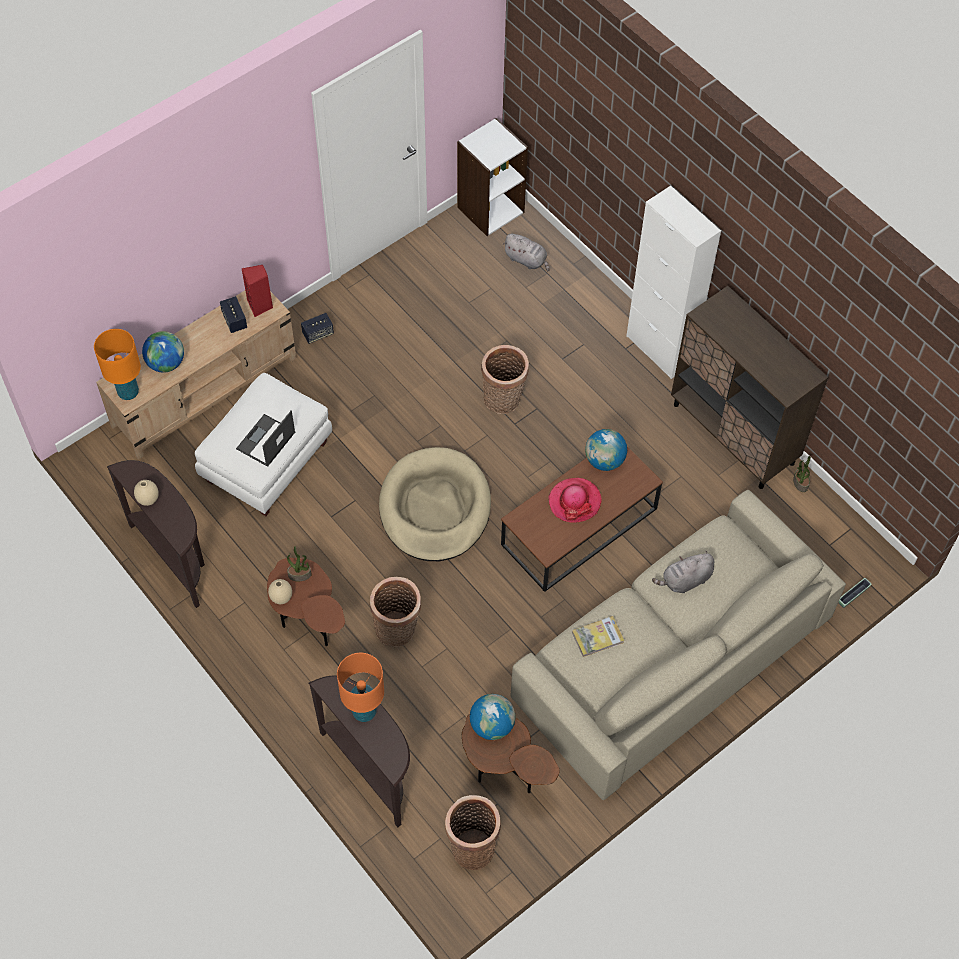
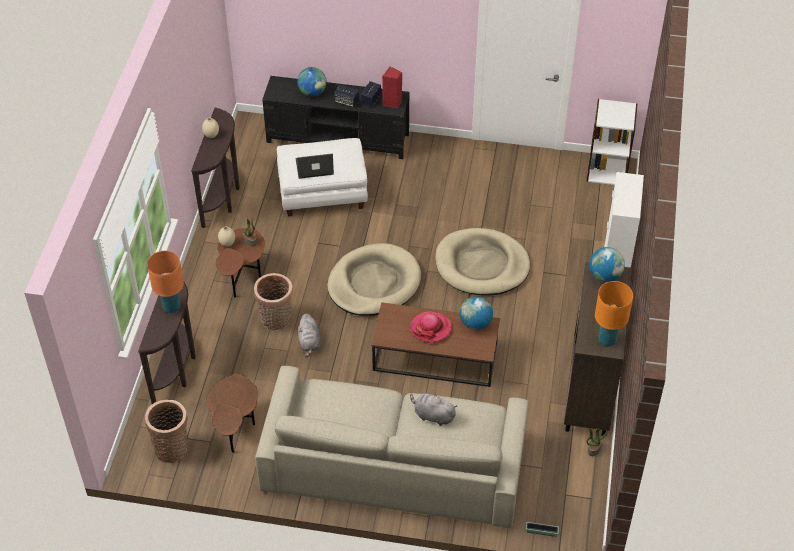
camera: 50 degrees right, 10 degrees down
(128, 392) = (277, 91): orange table lamp -> orange table lamp (607, 340)
(205, 391) = (338, 138): beige tv stand -> black tv stand
(318, 334) = (429, 157): speaker -> speaker (346, 101)
(492, 725) = (240, 389): globe -> globe (605, 275)
(504, 400) = (482, 265): basket -> beige dog bed
(527, 260) = (592, 210): grey plush toy -> grey plush toy (309, 342)
(597, 637) = (347, 398): book -> none

